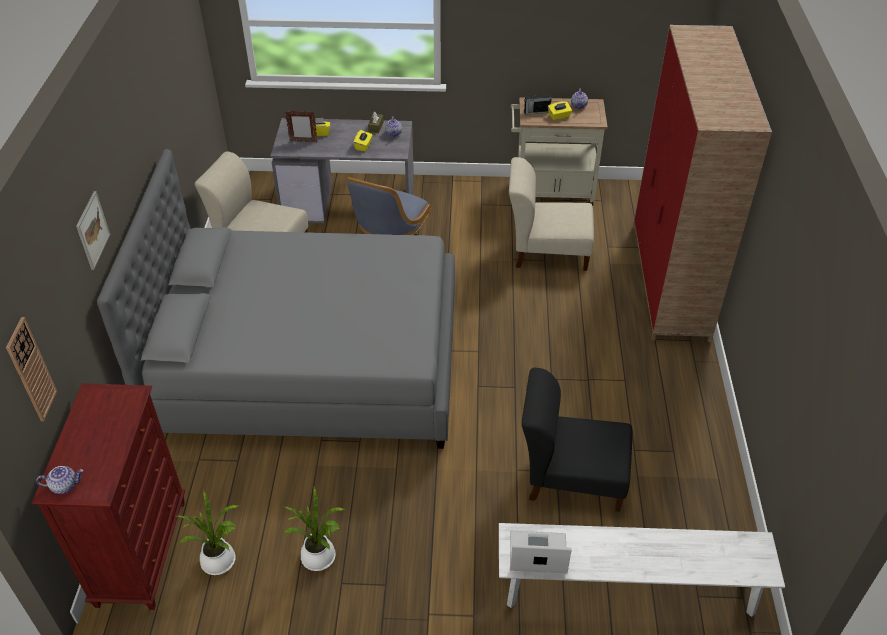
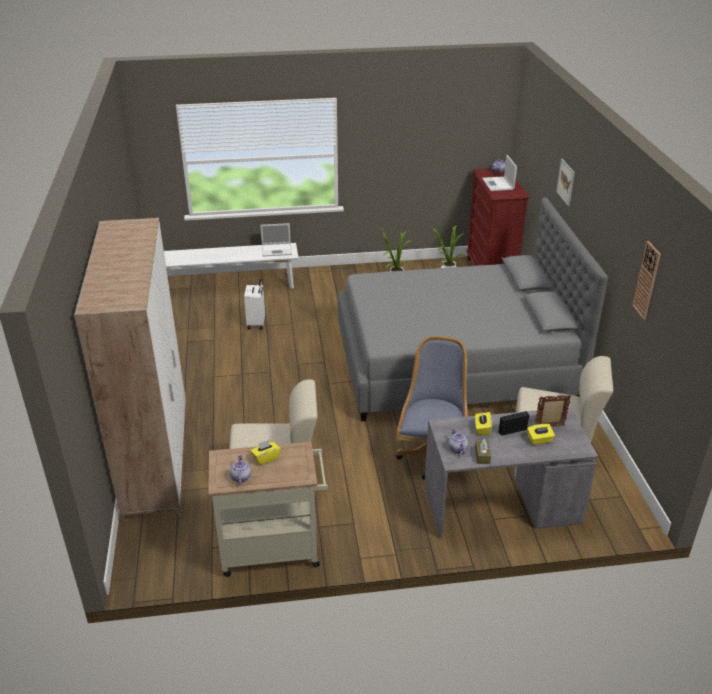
camera: 170 degrees right, 10 degrees down
(31, 370) = (530, 145): wall clock -> wall clock (647, 280)
(103, 433) = (498, 184): none -> laptop
(536, 112) = (293, 462): radio -> radio (513, 430)
(571, 477) = (257, 323): black chair -> white suitcase
(670, 281) = (155, 458): red wardrobe -> white wardrobe

